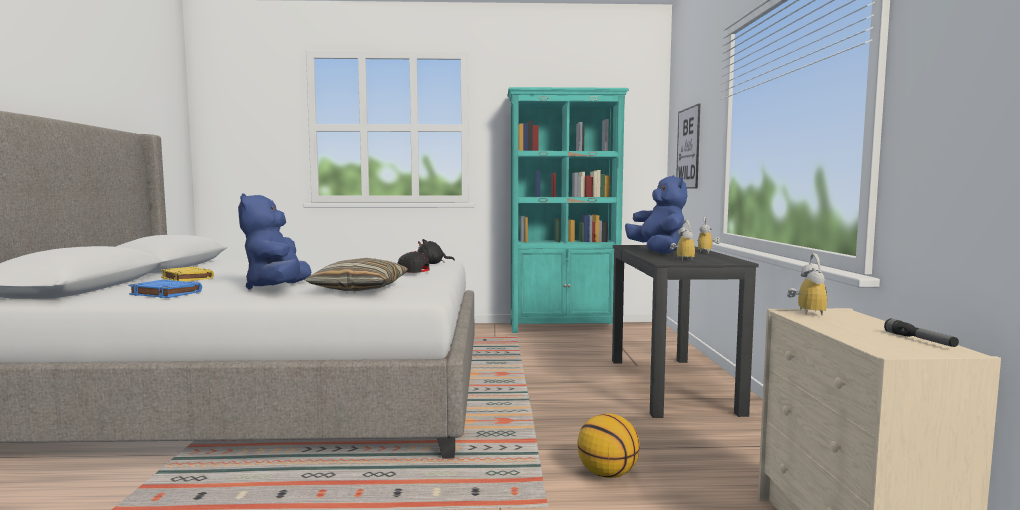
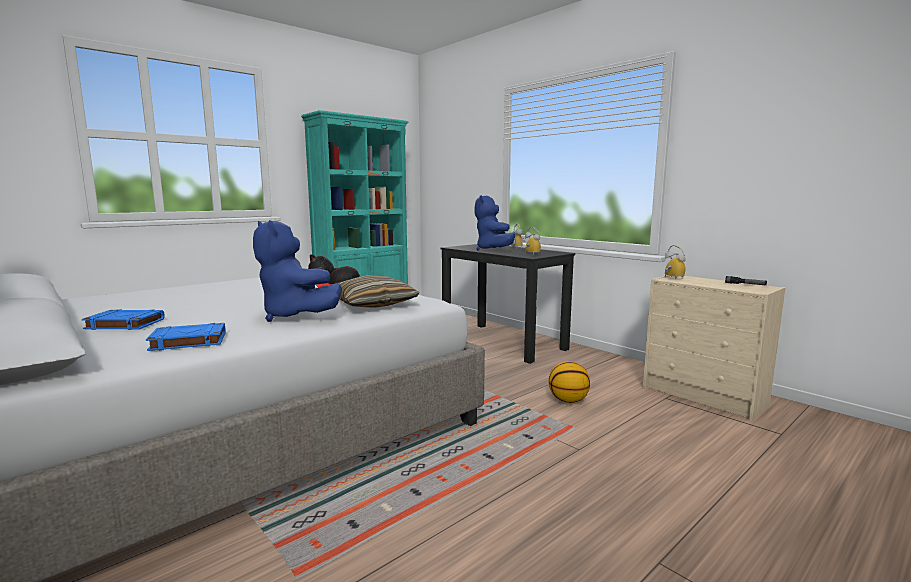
camera: 40 degrees left, 5 degrees up
(186, 278) = (124, 324): yellow book -> blue book
(658, 252) = (493, 250): blue plush toy -> blue plush toy turned 135 degrees counterclockwise
(688, 148) = (453, 171): picture -> none

